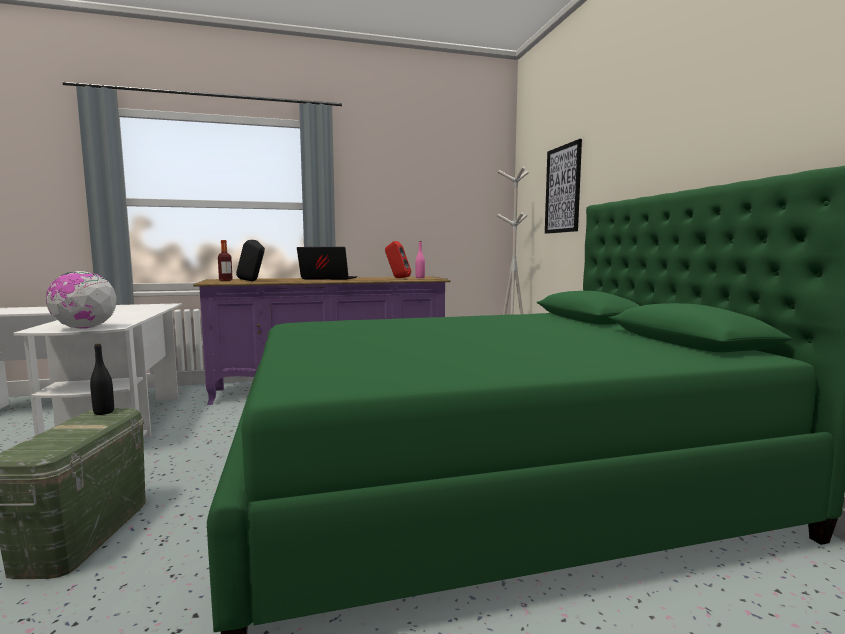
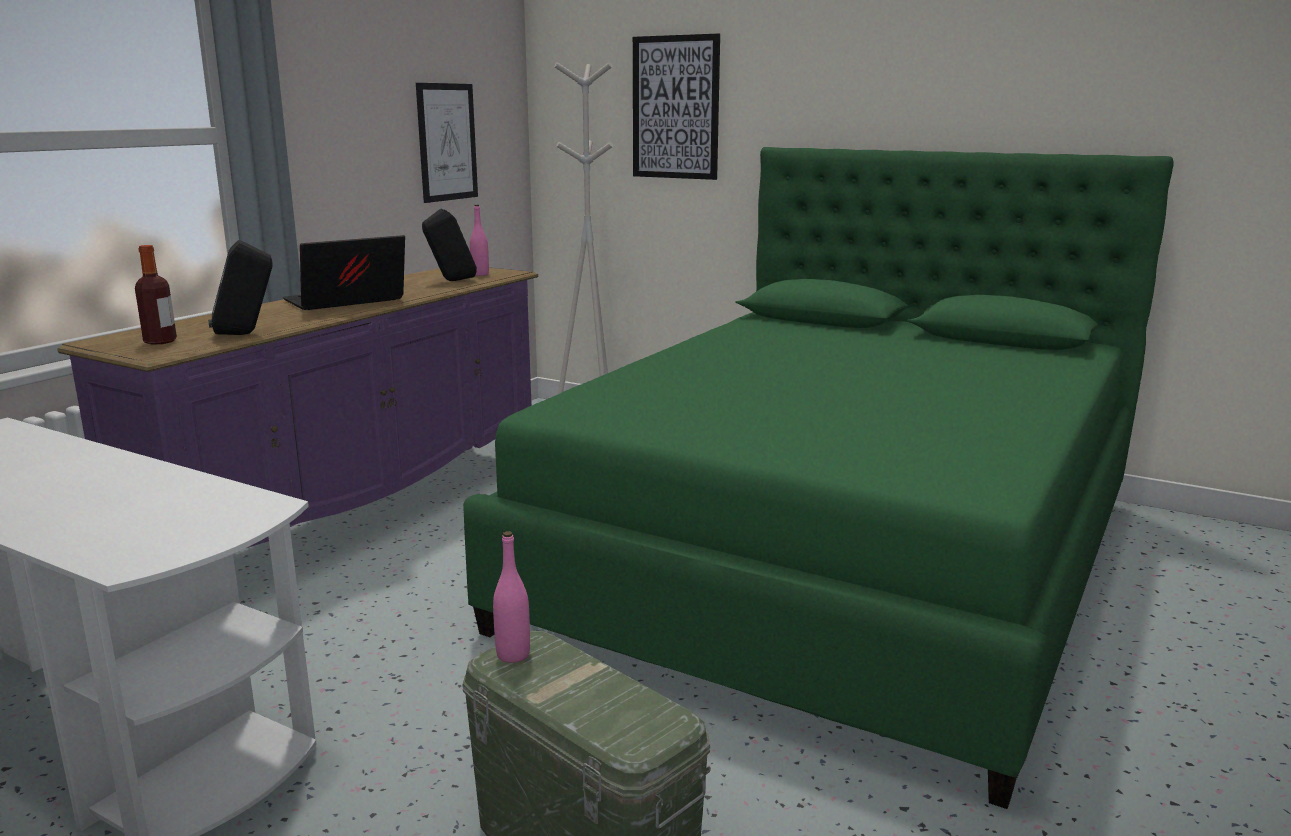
camera: 45 degrees left, 10 degrees up
(84, 328) = (219, 526): globe -> none
(104, 412) = (513, 655): black bottle -> pink bottle
(397, 278) = (451, 281): red speaker -> black speaker
(448, 216) = (447, 142): none -> picture

